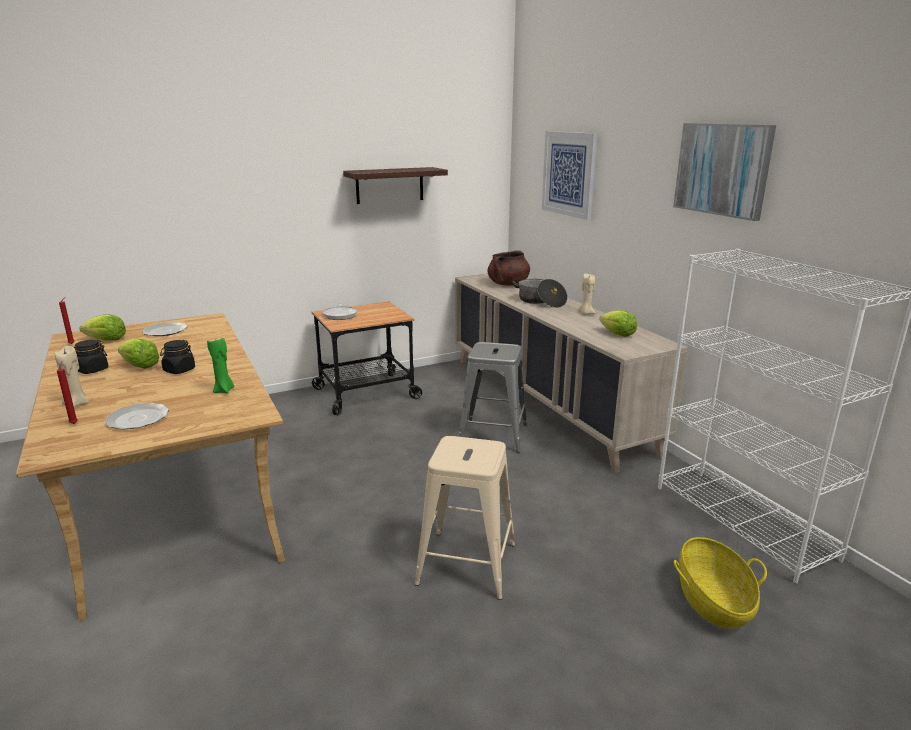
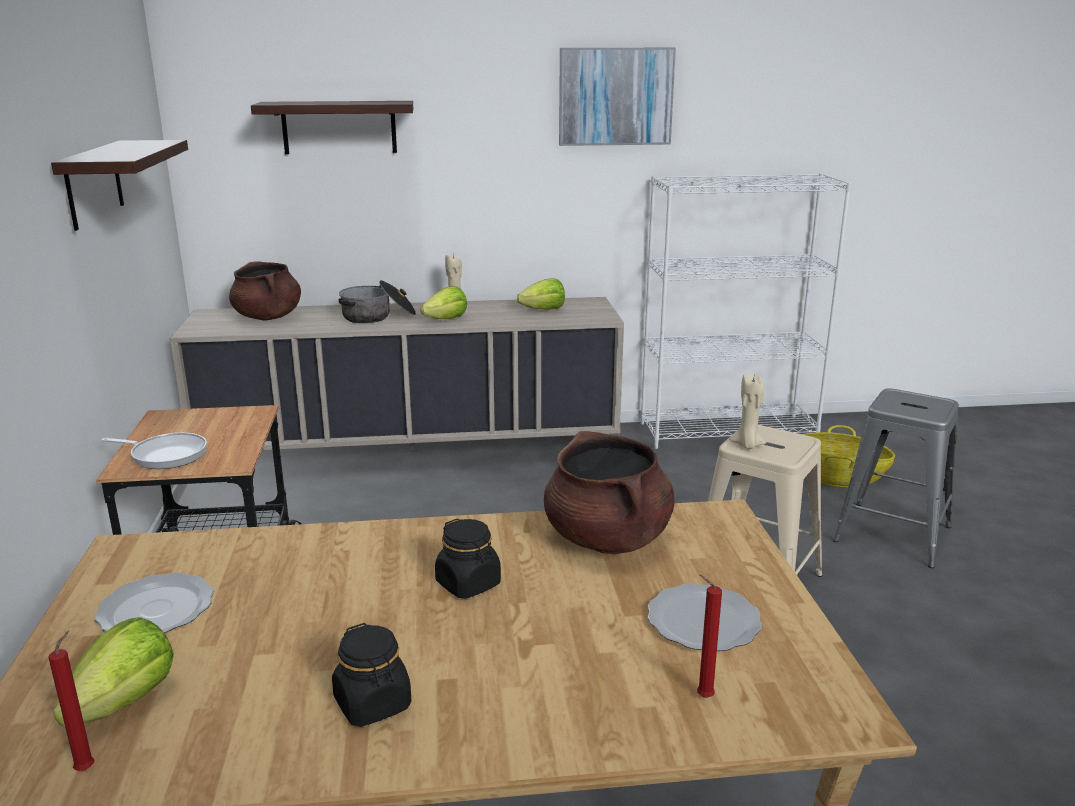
camera: 70 degrees left, 0 degrees up
(76, 404) = (594, 705): beige candle -> beige candle (747, 445)
(139, 366) = (401, 634): lettuce -> lettuce (446, 319)
(224, 390) = (608, 539): green candle -> brown cooking pot
(492, 435) = (471, 506): grey stool -> grey stool (891, 534)
(569, 174) = (339, 127): picture -> shelf

